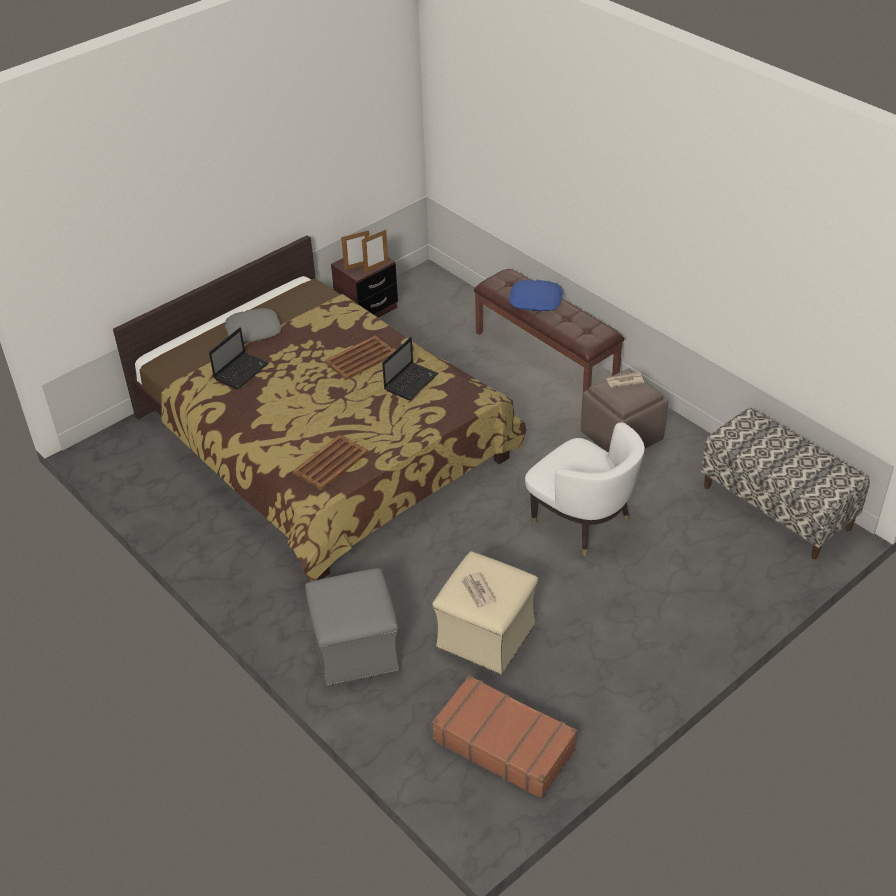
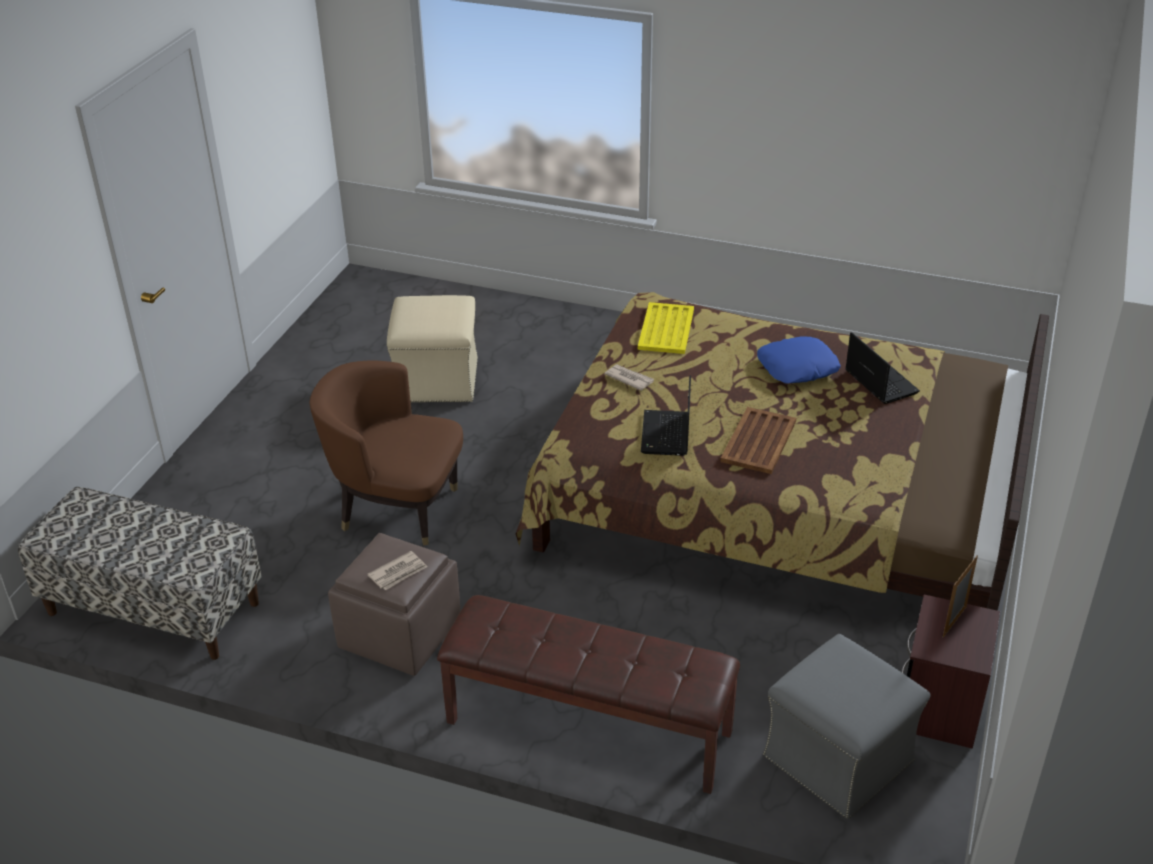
camera: 150 degrees right, 5 degrees down
(241, 371) = (879, 381): laptop -> laptop turned 150 degrees clockwise
(253, 331) = (940, 439): grey pillow -> none
(330, 463) = (666, 328): brown tray -> yellow tray
(355, 649) = (549, 335): grey ottoman -> grey ottoman (839, 759)
(376, 267) = (925, 632): picture frame -> none
(478, 591) = (434, 307): newspaper -> newspaper (629, 378)
(504, 744) = (371, 320): brown suitcase -> none
(535, 300) = (614, 656): blue pillow -> blue pillow (797, 368)
(582, 522) = (396, 508): white armchair -> brown armchair

